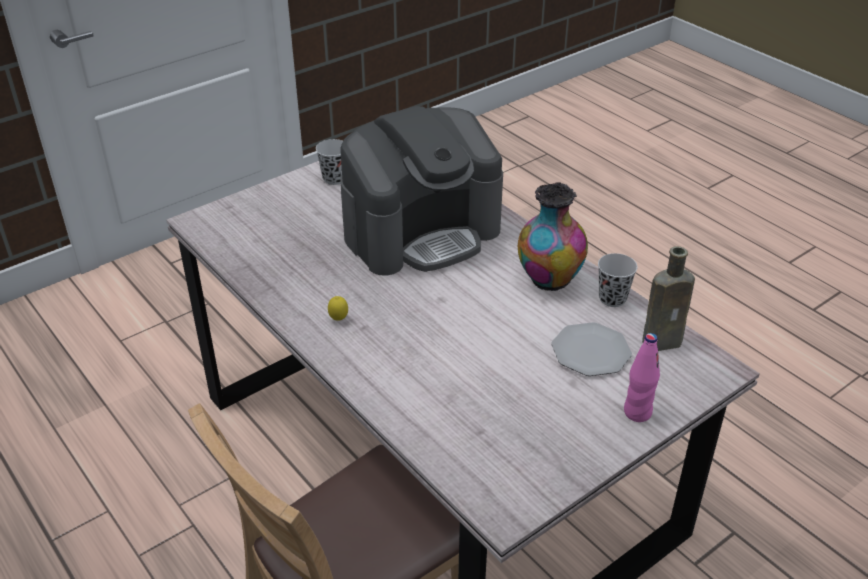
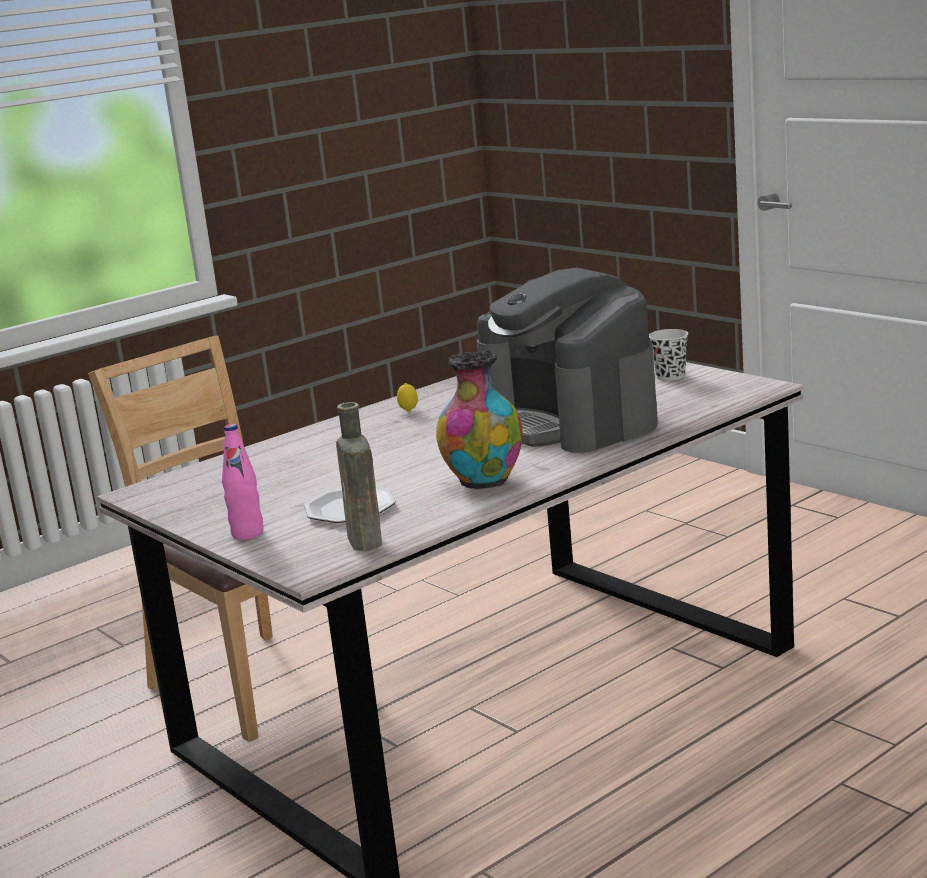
camera: 90 degrees right, 20 degrees down
(612, 298) = (449, 513): black cup -> none

